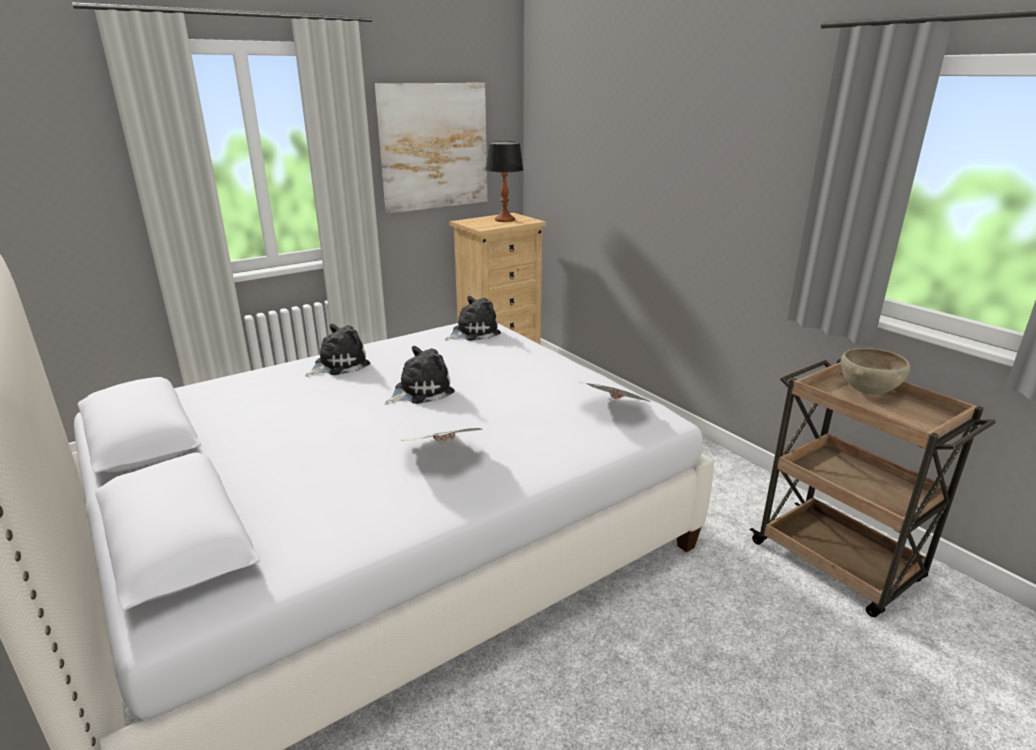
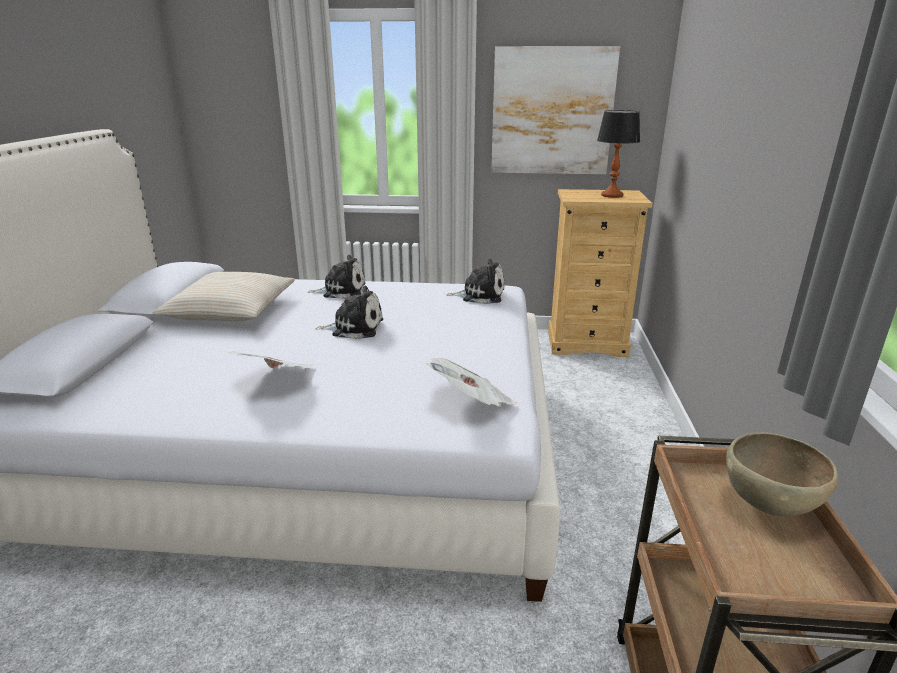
camera: 40 degrees right, 0 degrees up
(254, 419) = (230, 310): none -> beige pillow

